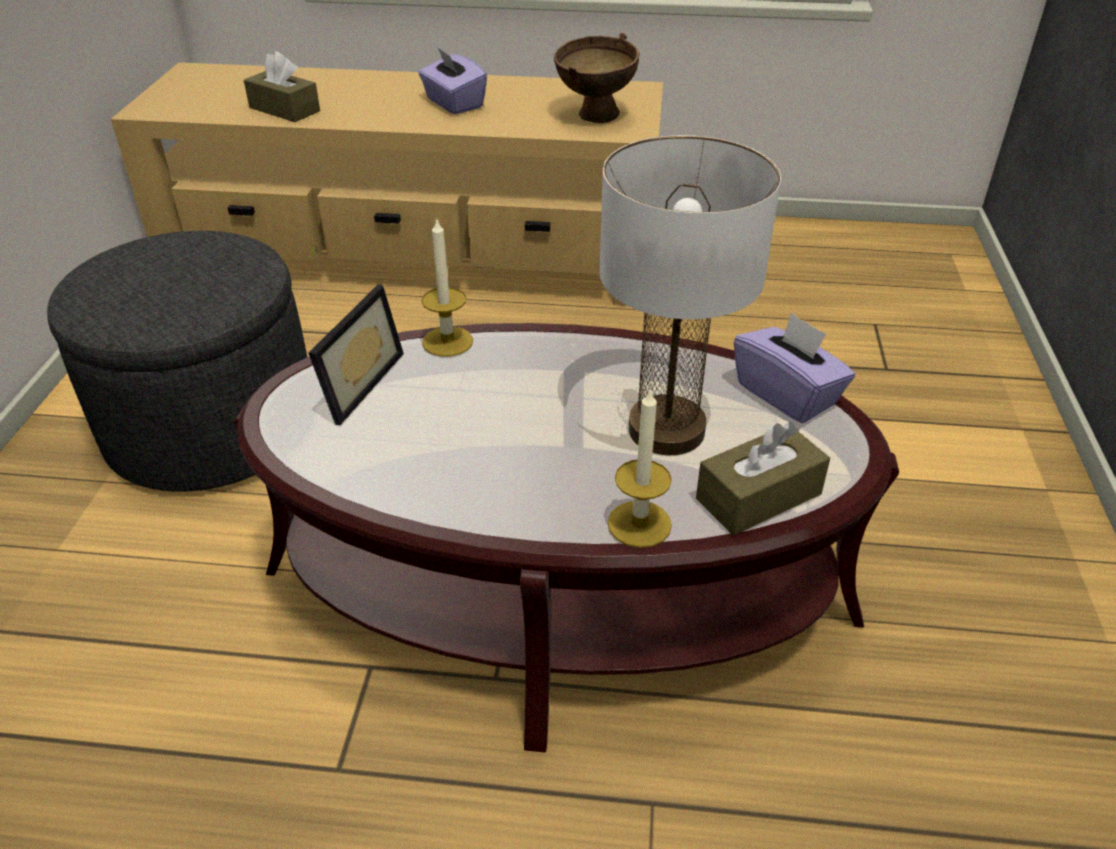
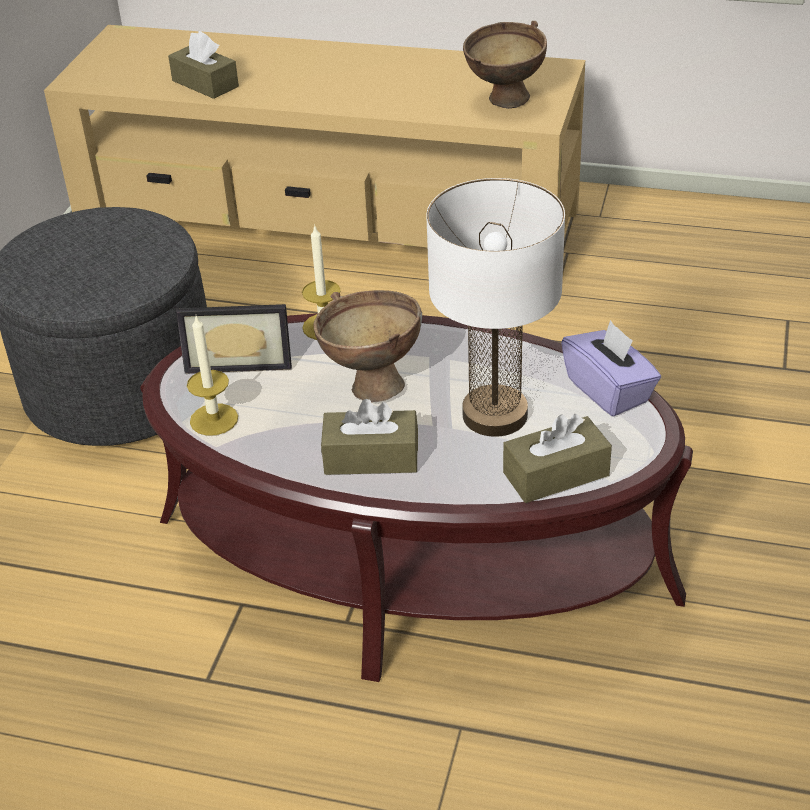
camera: 10 degrees right, 0 degrees up
(353, 383) = (239, 360): picture frame -> picture frame turned 60 degrees clockwise
(453, 103) = (368, 81): purple tissue box -> none
(512, 400) = (370, 382): none -> brown bowl
(531, 490) = (371, 457): none -> brown tissue box
(639, 524) = (452, 489): candle -> candle (214, 419)

